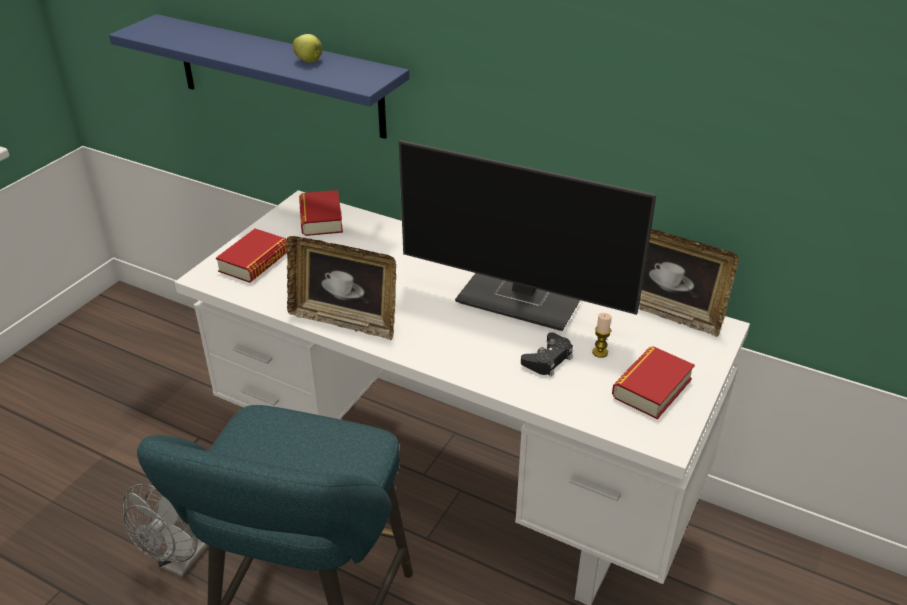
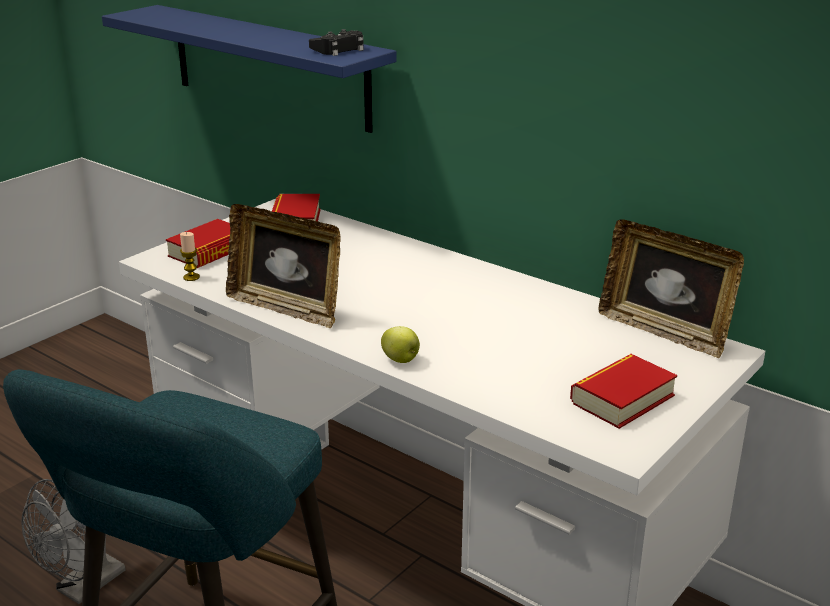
camera: 10 degrees right, 10 degrees down
(309, 61) = (293, 40): apple -> apple (401, 360)
(524, 298) = (497, 305): monitor -> none
(548, 359) = (505, 362): black game controller -> black game controller (339, 50)
(600, 352) = (570, 361): candle -> candle (191, 277)

